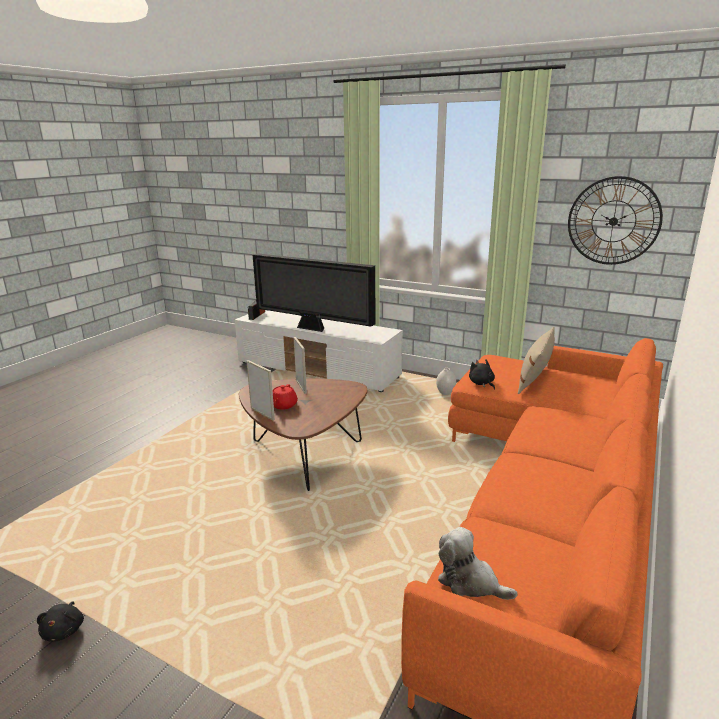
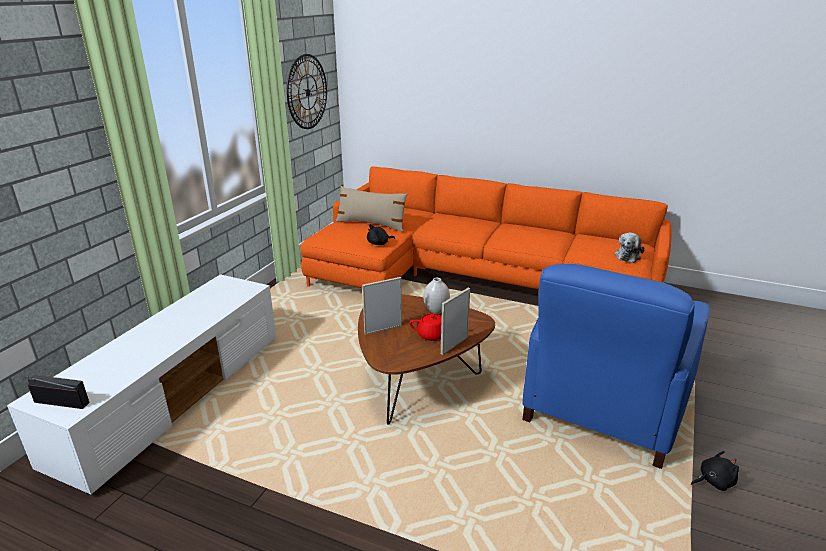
camera: 95 degrees left, 5 degrees up
(219, 572) = (603, 407): none -> blue armchair
(313, 329) = (182, 335): television -> none
(445, 393) = (283, 303): white vase -> white vase (436, 311)

